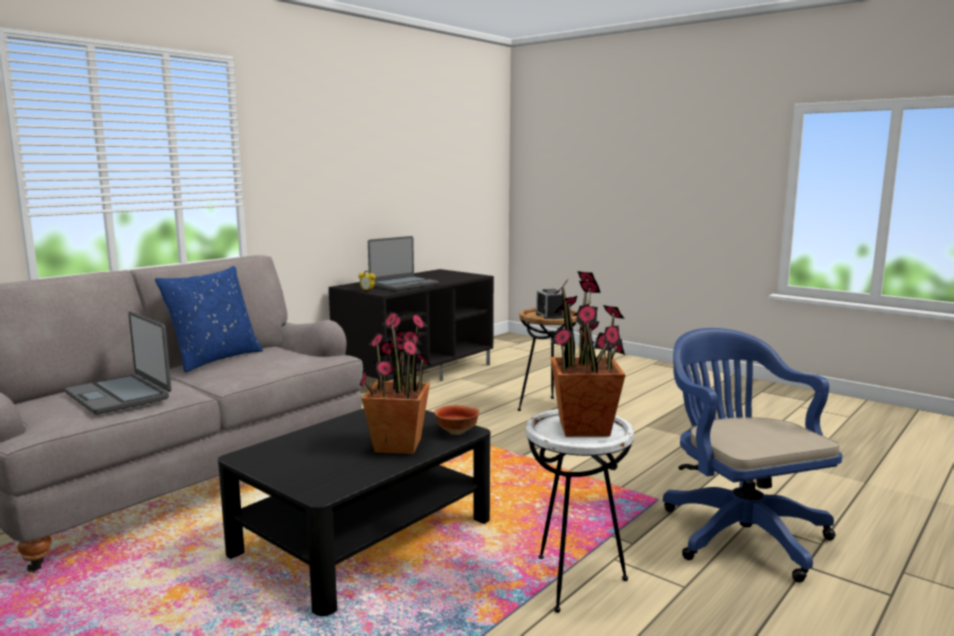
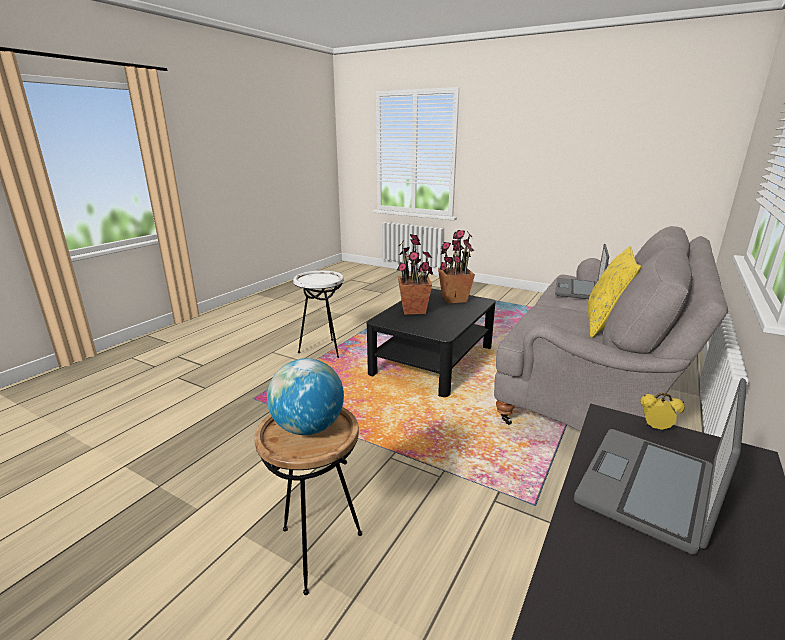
camera: 170 degrees right, 10 degrees up
(119, 395) = (578, 290): laptop -> laptop turned 105 degrees counterclockwise
(214, 359) = (604, 324): blue pillow -> yellow pillow
(456, 431) = (386, 320): bowl -> none
(549, 316) = (308, 428): alarm clock -> globe
(584, 428) = (315, 279): potted plant -> potted plant (454, 299)
(738, 531) = (219, 380): blue office chair -> none

